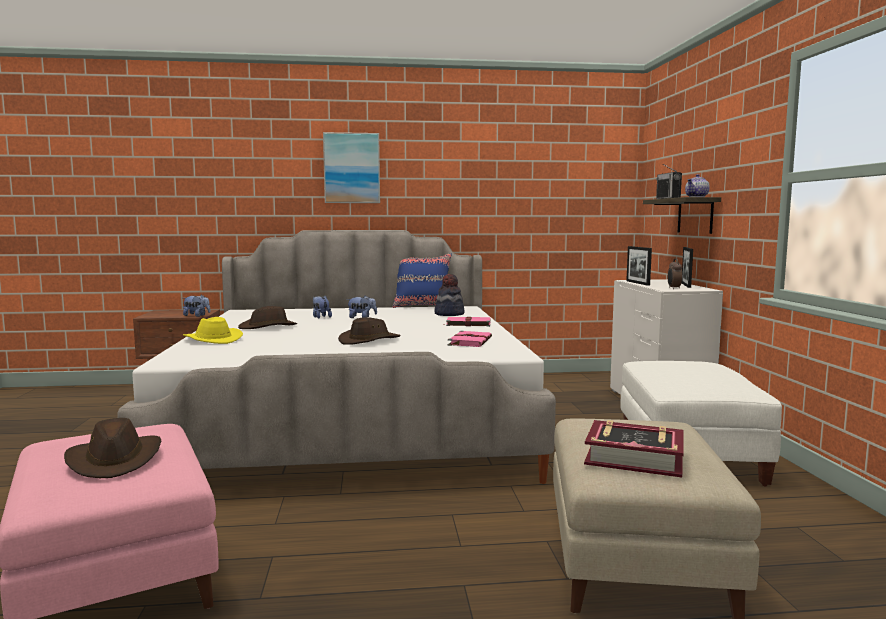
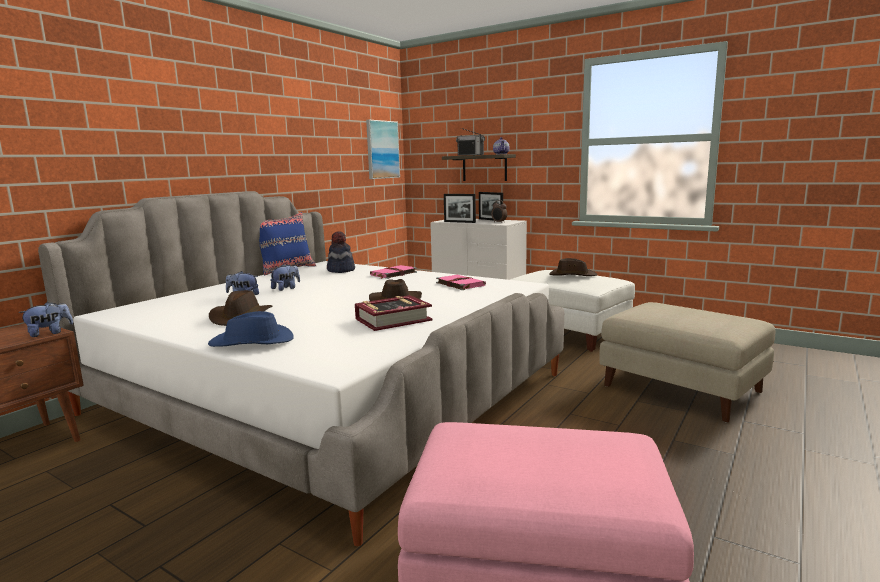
camera: 50 degrees left, 5 degrees up
(115, 460) = (562, 455): brown hat -> brown hat (572, 275)
(212, 340) = (252, 342): yellow hat -> blue hat
(352, 168) = (186, 120): picture -> picture (382, 149)
(634, 458) = (710, 322): book -> book (393, 320)

